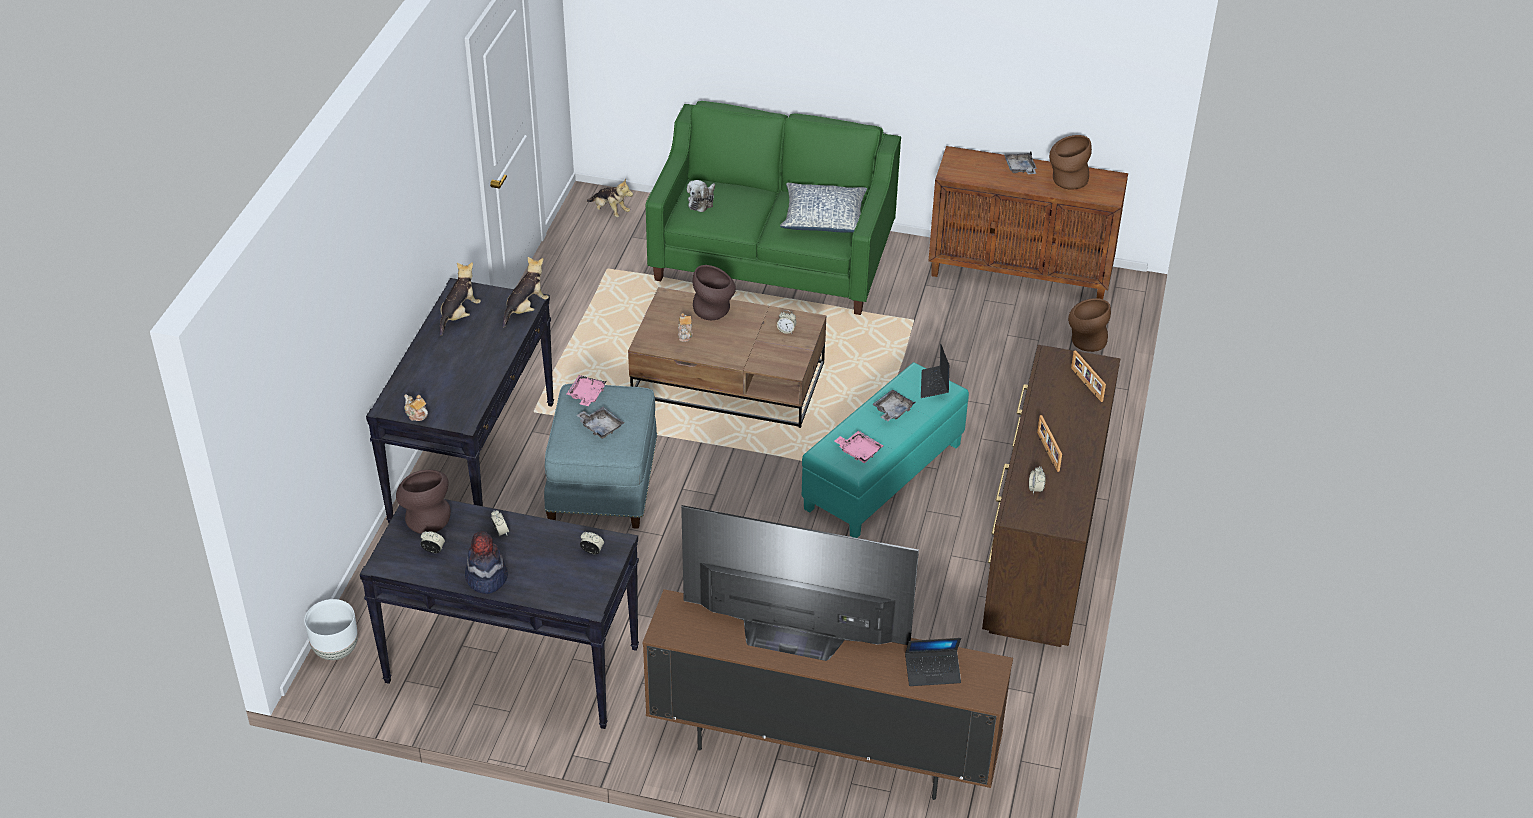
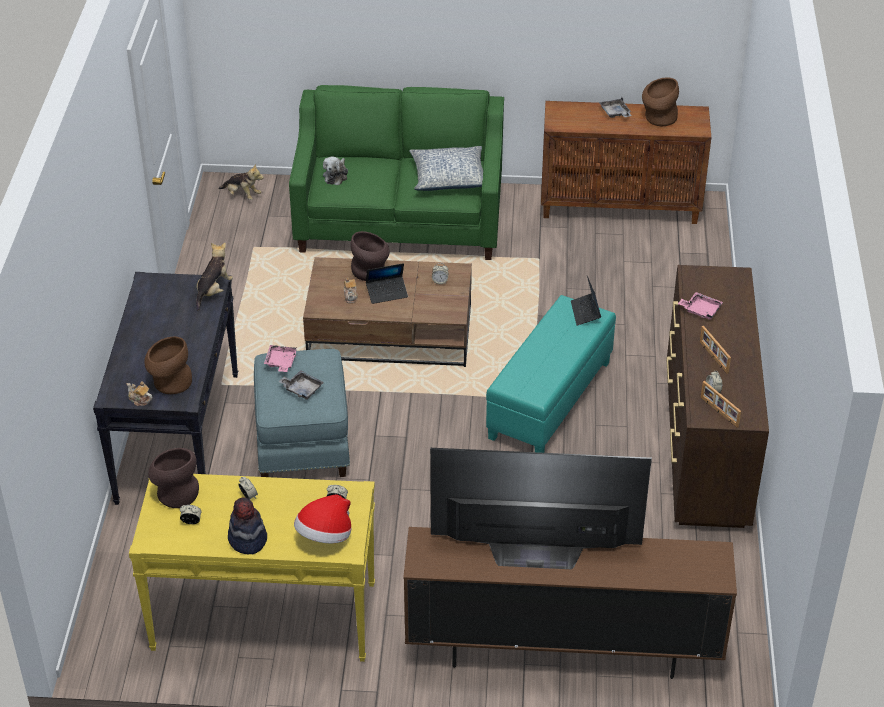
camera: 10 degrees left, 0 degrees up
(336, 650) = (97, 627): white planter -> none
(459, 315) = (154, 304): plush toy -> none
(511, 665) = (263, 616): black console table -> yellow console table
(569, 586) = (325, 536): none -> hat
(859, 451) = (536, 380): pink tray -> pink tray (700, 310)
(892, 411) = (555, 340): grey tray -> none
(932, 672) = (667, 565): laptop -> laptop (387, 293)
(1085, 341) = (691, 258): brown vase -> brown vase (169, 382)
(1086, 384) = (729, 294): picture frame -> picture frame (718, 412)

